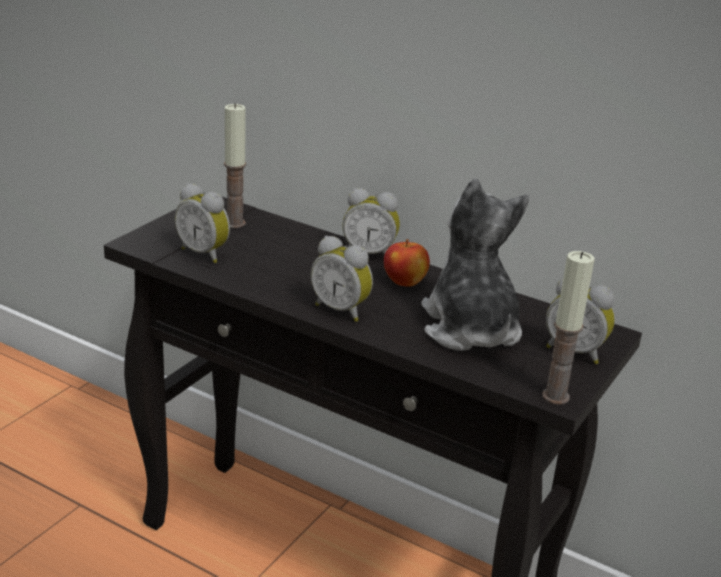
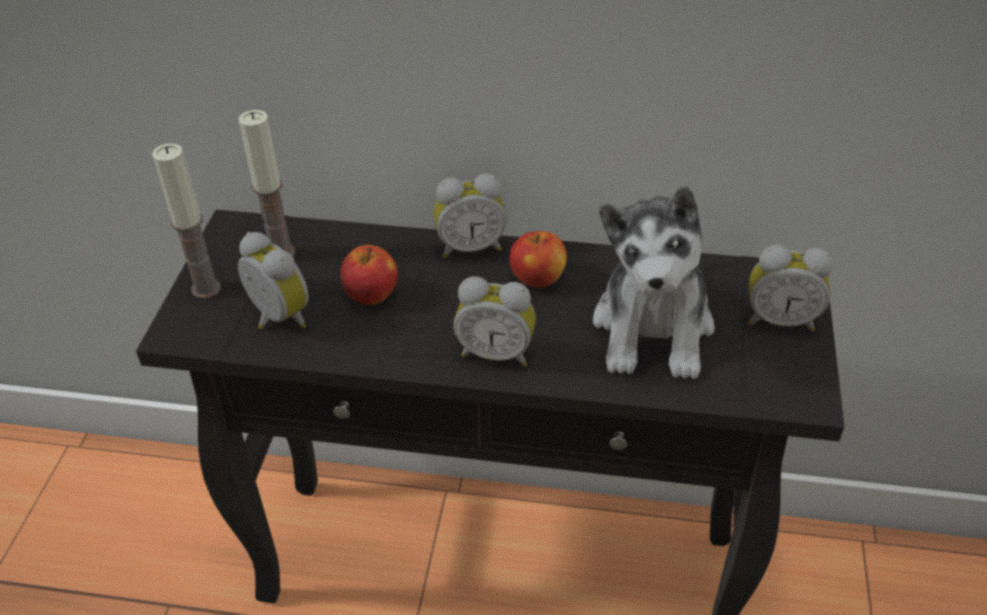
camera: 20 degrees left, 15 degrees up
(205, 253) = (276, 318): alarm clock -> alarm clock turned 150 degrees counterclockwise
(279, 259) = (371, 295): none -> apple
(470, 329) = (653, 328): plush toy -> plush toy turned 135 degrees counterclockwise
(555, 396) = (803, 398): candle -> candle (206, 288)

